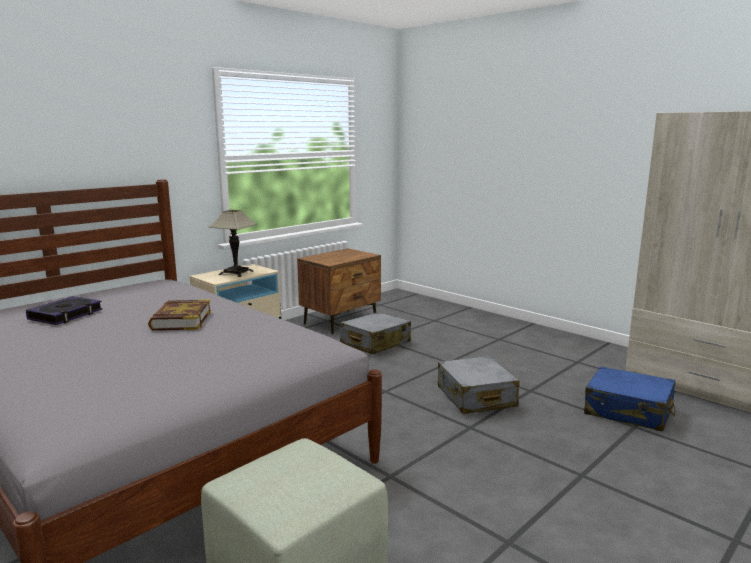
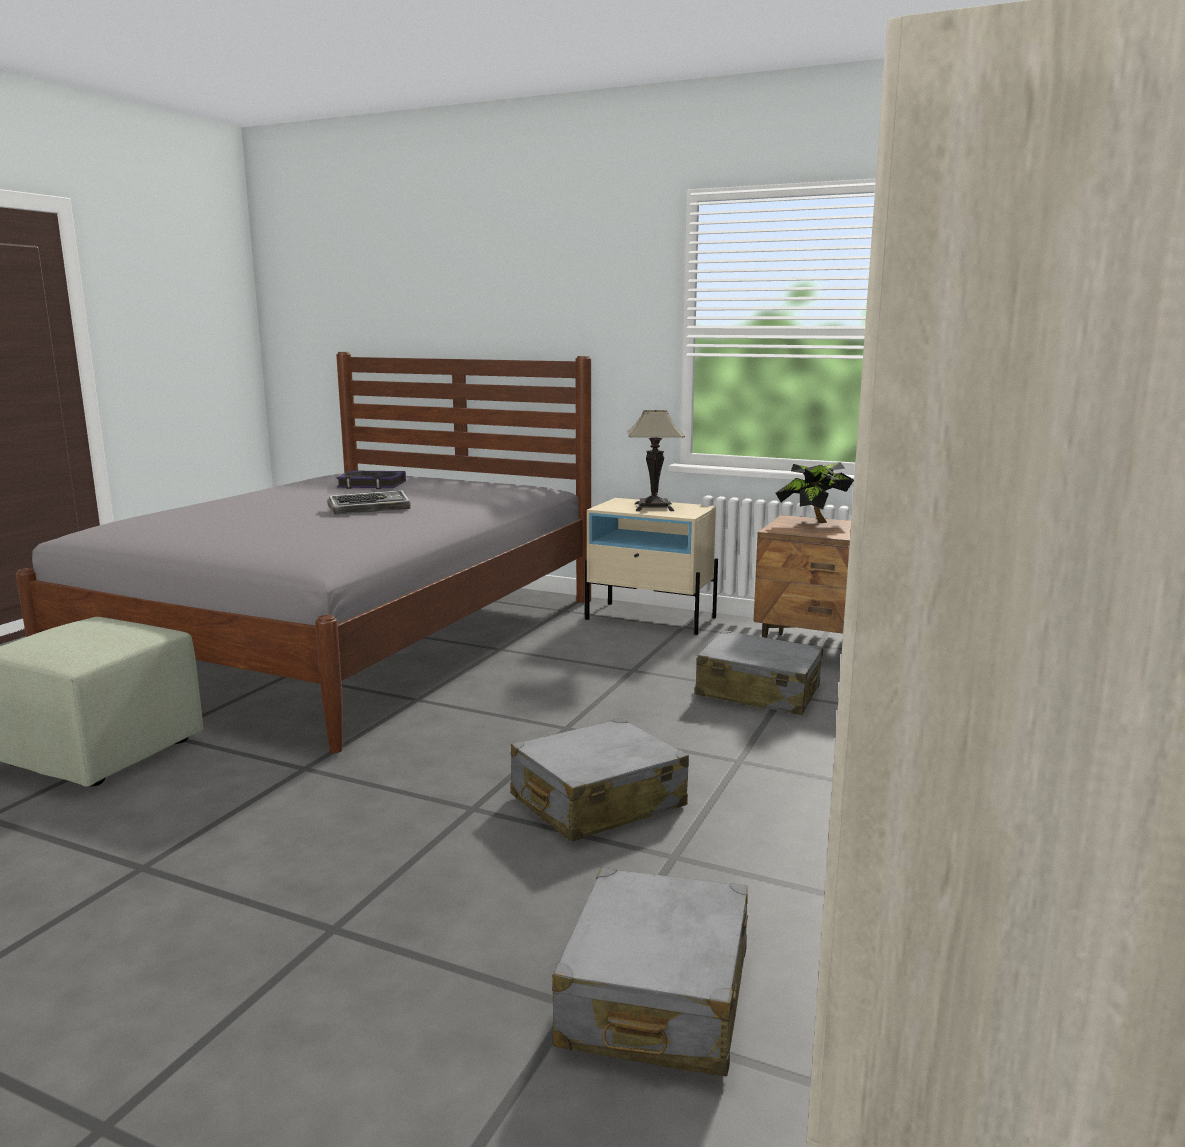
camera: 70 degrees right, 0 degrees up
(181, 320) = (370, 509): book -> keyboard
(324, 257) = (814, 523): none -> potted plant
(628, 411) = (655, 998): blue suitcase -> grey suitcase

